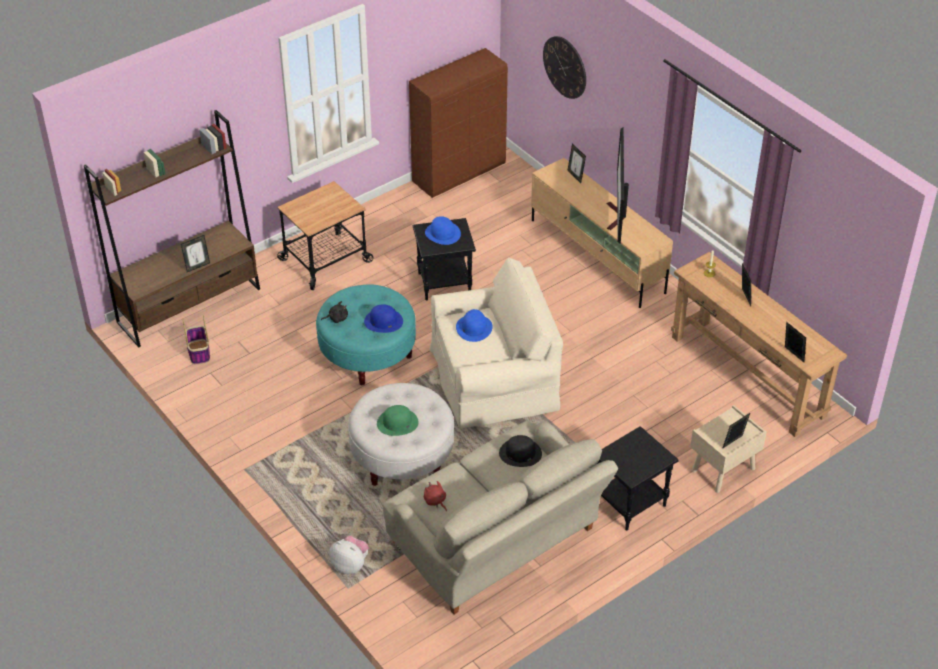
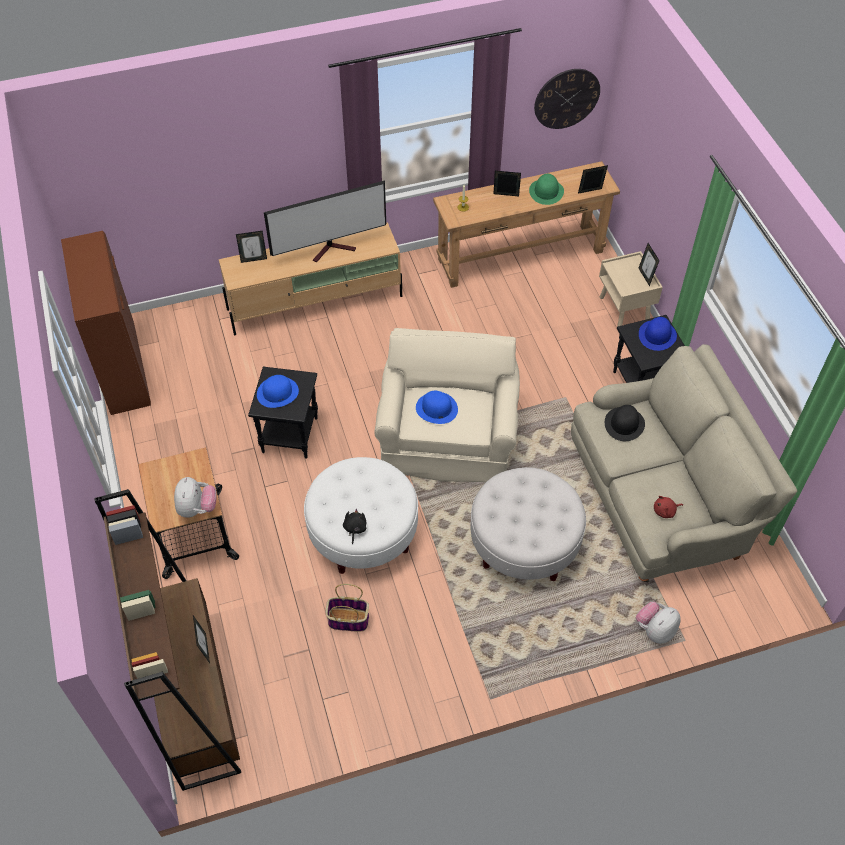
camera: 70 degrees left, 10 degrees up
(198, 352) = (281, 704): basket -> basket (347, 620)
(307, 222) = (197, 508): none -> plush toy
(367, 354) = (363, 533): turquoise ottoman -> white ottoman
(383, 321) = (380, 487): blue hat -> blue hat (657, 335)
(397, 422) = (537, 516): green hat -> green hat (546, 191)
(565, 67) = (169, 179): wall clock -> wall clock (566, 98)
(617, 217) = (333, 249): television -> television turned 45 degrees counterclockwise

